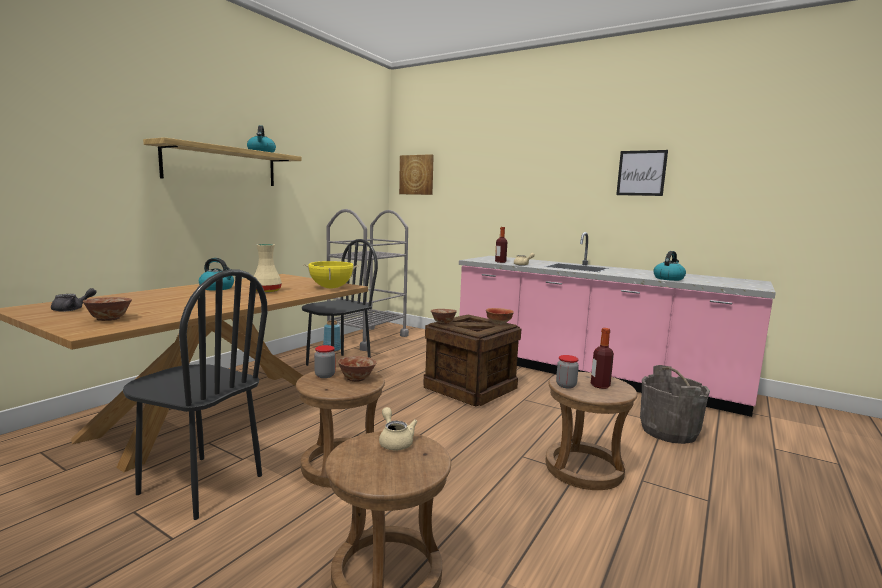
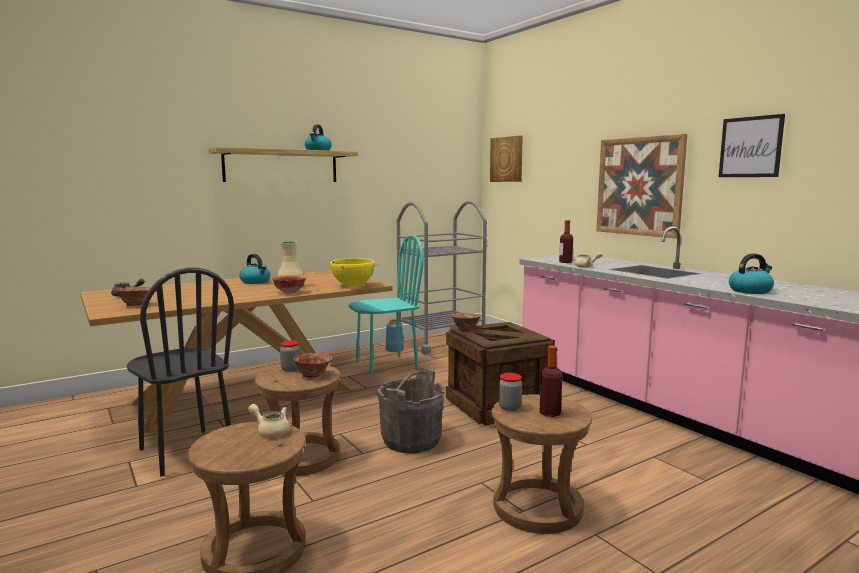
camera: 25 degrees right, 0 degrees up
(338, 364) = (386, 365): black chair -> turquoise chair
(395, 441) = (270, 431): beige teapot -> beige teapot turned 60 degrees counterclockwise
(498, 323) = (529, 334): bowl -> bowl (289, 292)
(547, 201) = (639, 186): none -> picture
(669, 431) = (701, 491): grey bucket -> grey bucket (411, 440)

